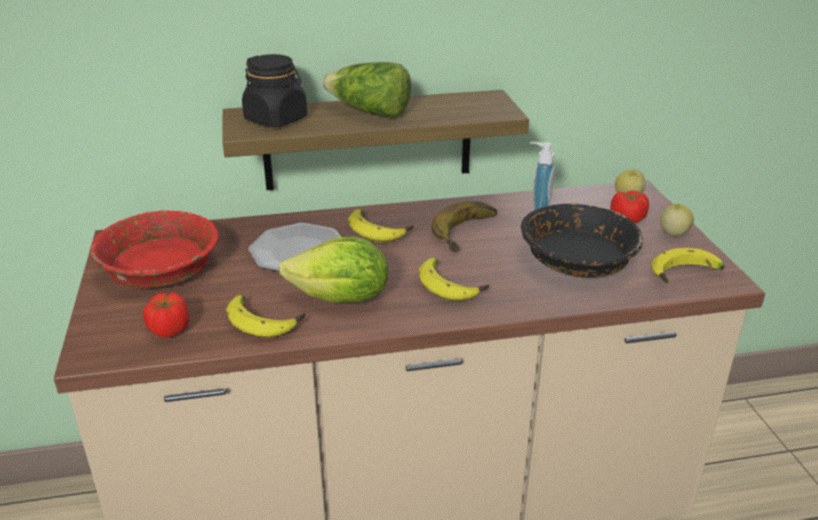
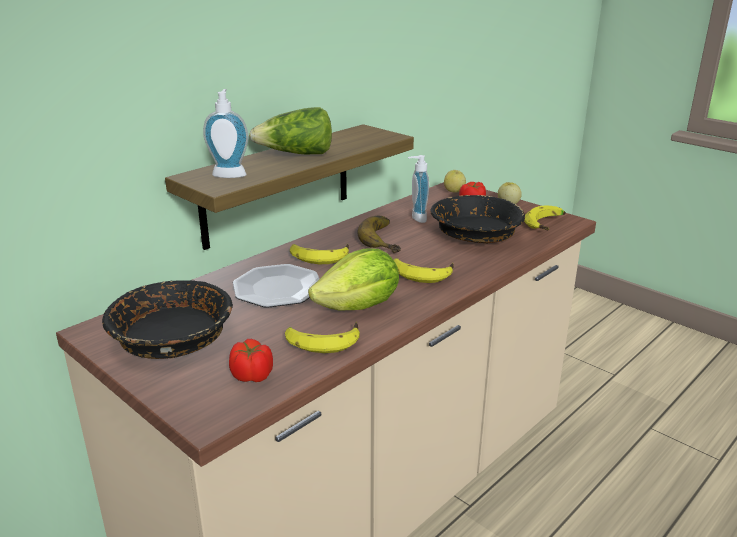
camera: 35 degrees left, 5 degrees down
(159, 268) = (172, 338): red bowl -> black bowl
(276, 119) = (230, 174): black jar -> soap dispenser

